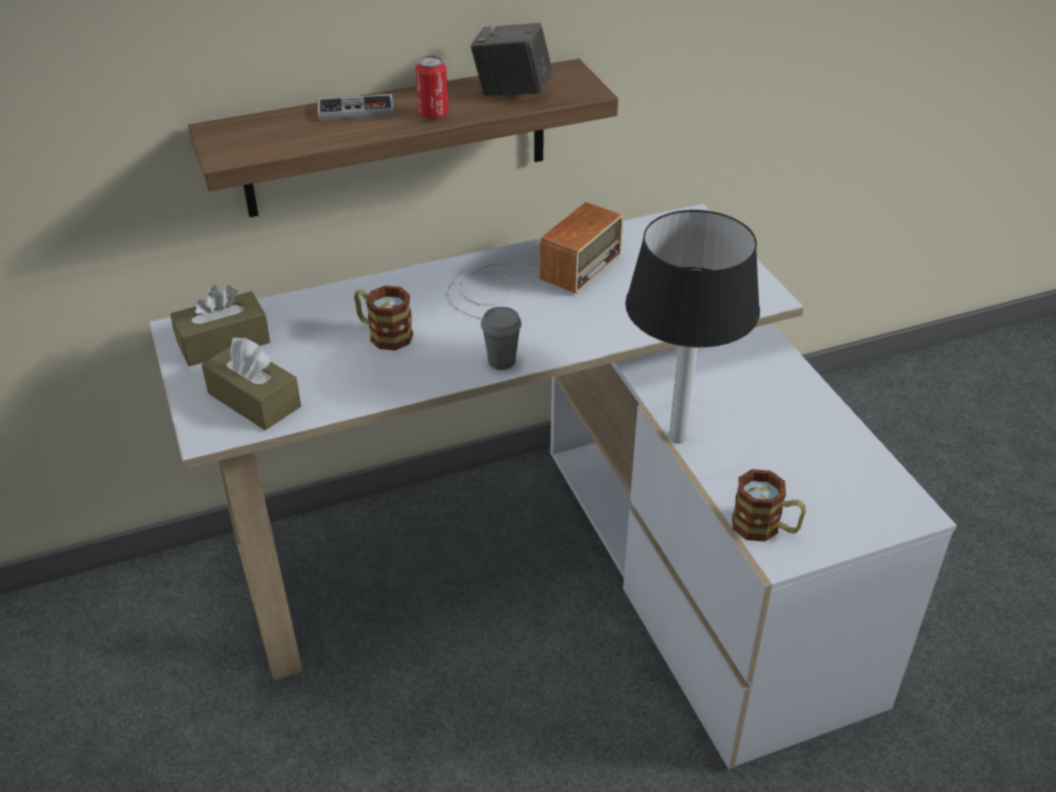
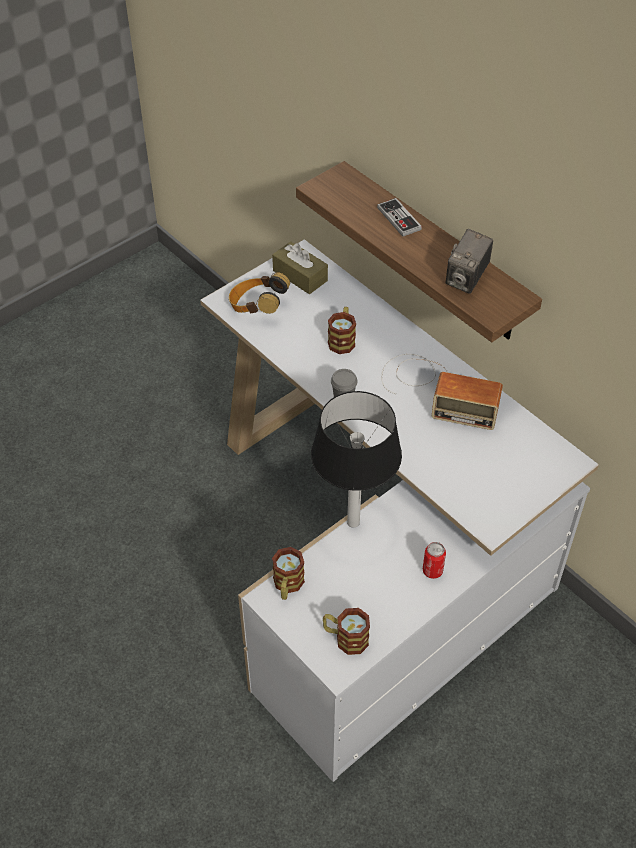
camera: 70 degrees right, 10 degrees up
(254, 400) = (257, 307): brown tissue box -> headphones
(433, 115) = (413, 253): can -> can (432, 571)
(512, 92) = (466, 279): camera -> camera turned 150 degrees counterclockwise
(867, 492) = (345, 638): none -> mug

